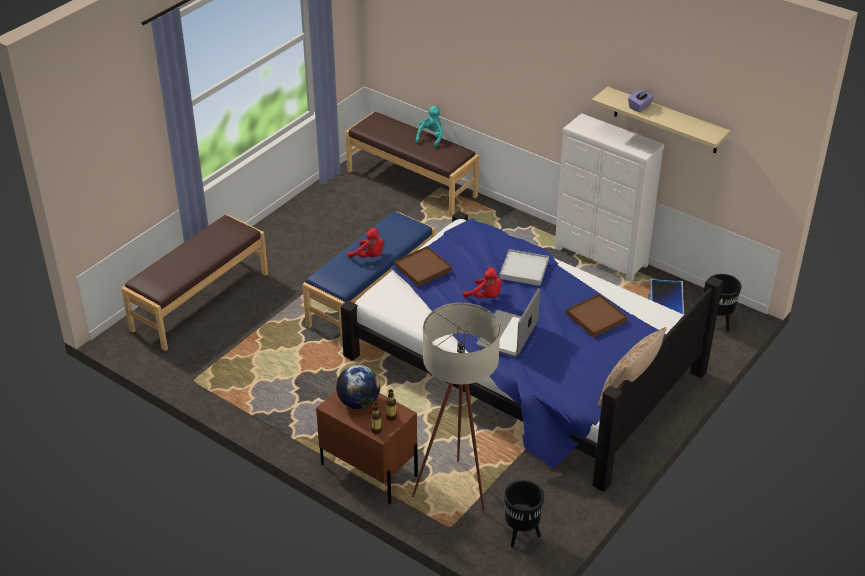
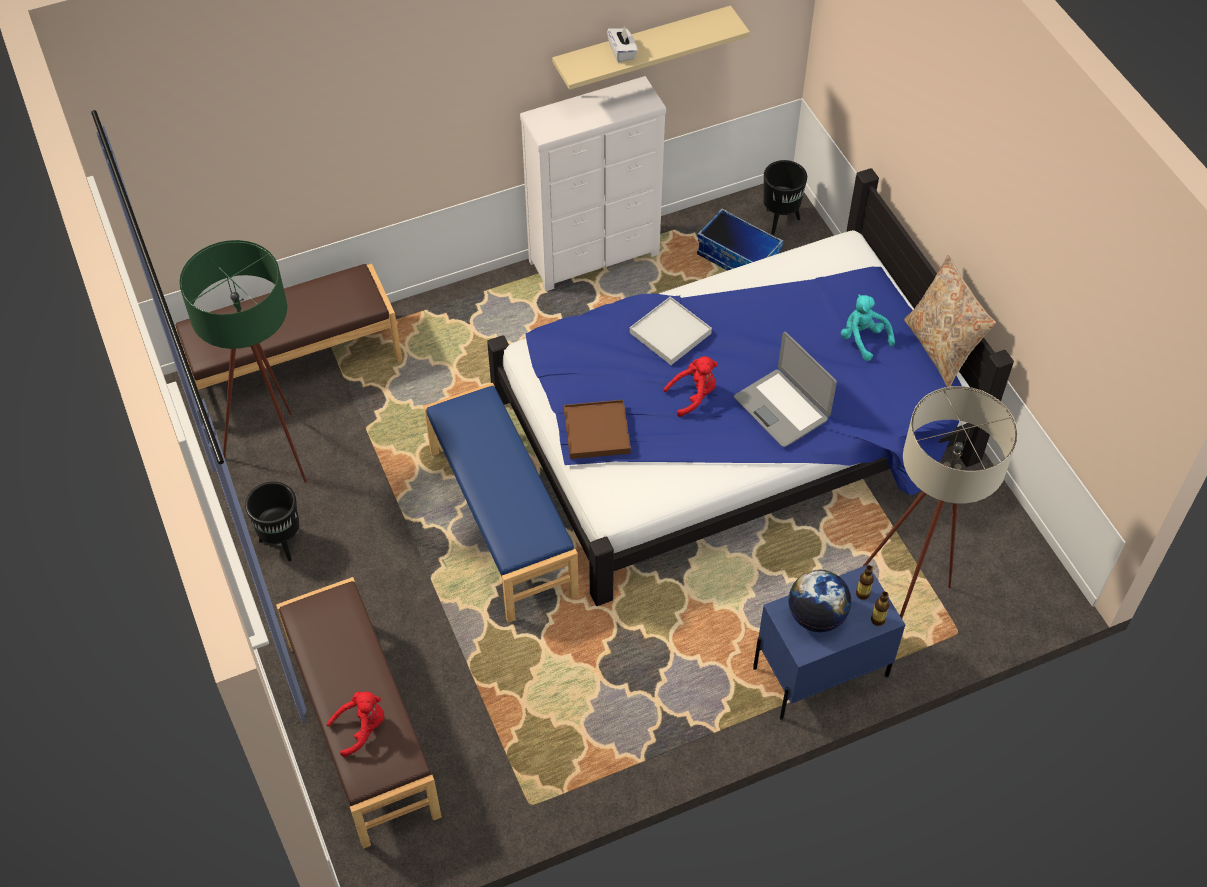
camera: 60 degrees left, 15 degrees up
(348, 203) = (279, 458): none -> green floor lamp
(368, 469) = (819, 672): brown nightstand -> blue nightstand
(369, 256) = (508, 479): red plush toy -> red plush toy (362, 728)
(431, 137) = (296, 292): turquoise plush toy -> turquoise plush toy (863, 339)
(521, 534) = (1004, 569): black planter -> black planter (282, 542)
(595, 317) = (802, 312): brown tray -> none
(640, 106) = (622, 52): purple tissue box -> white tissue box

